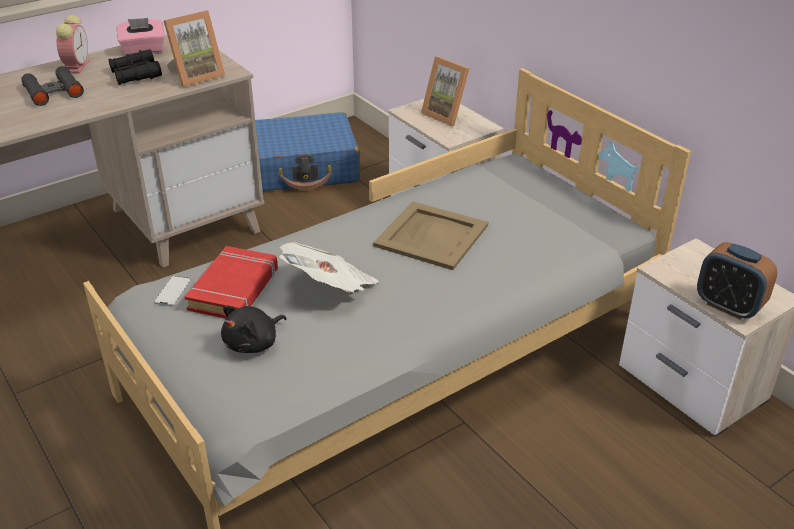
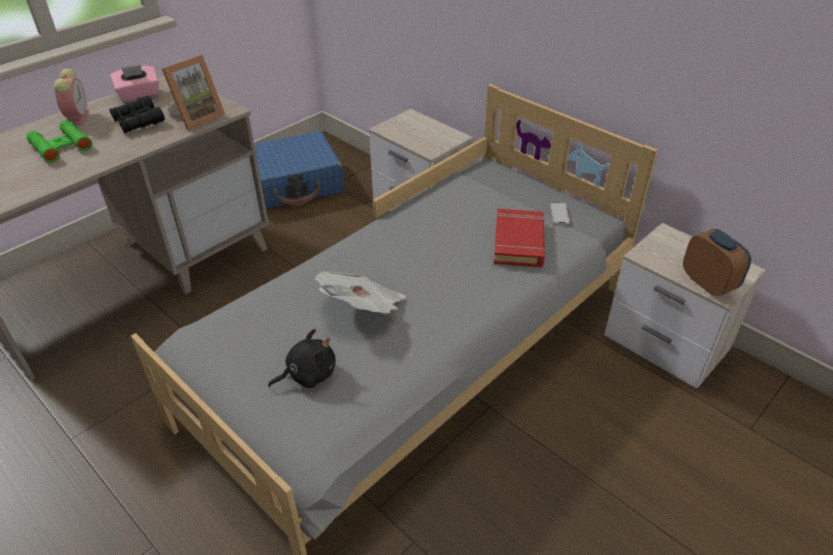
camera: 10 degrees left, 5 degrees up
(53, 92) = (61, 146): black binoculars -> green binoculars
(173, 292) = (218, 331): phone -> phone (559, 214)
(234, 289) = (275, 321): red book -> red book (519, 242)
(254, 343) = (308, 374): black plush toy -> black plush toy turned 150 degrees counterclockwise
(431, 235) = (439, 245): beige tray -> none
(447, 115) = (421, 129): picture frame -> none
(728, 306) = (708, 283): alarm clock -> alarm clock turned 150 degrees counterclockwise

